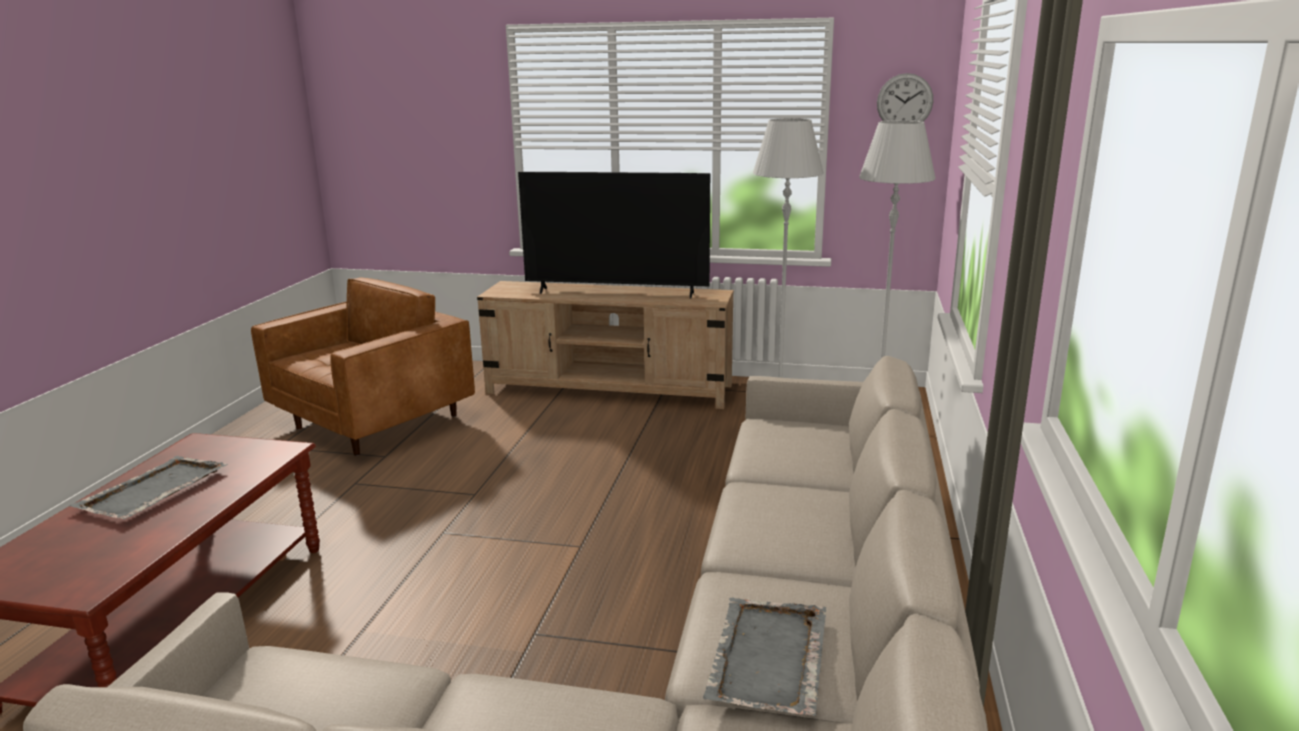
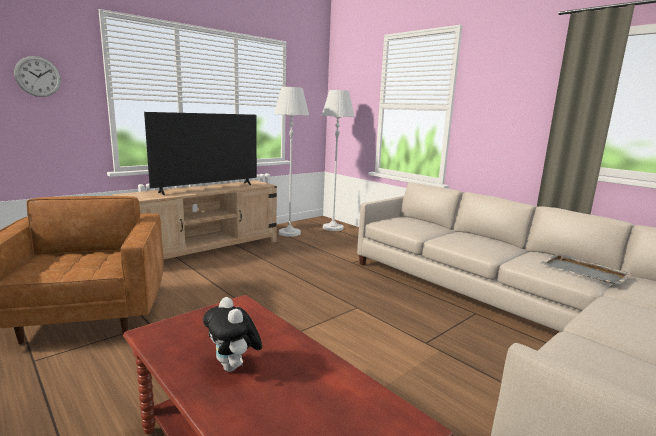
camera: 55 degrees left, 5 degrees down
(152, 491) = (234, 367): grey tray -> plush toy
(904, 101) = (312, 85): wall clock -> wall clock (38, 76)

